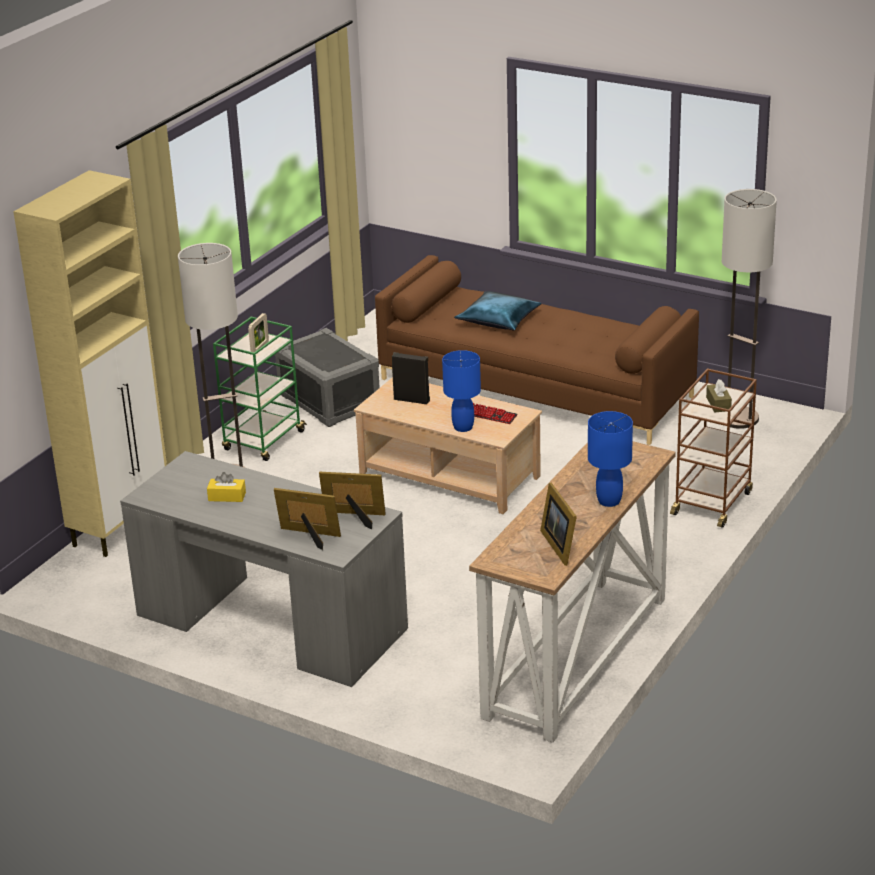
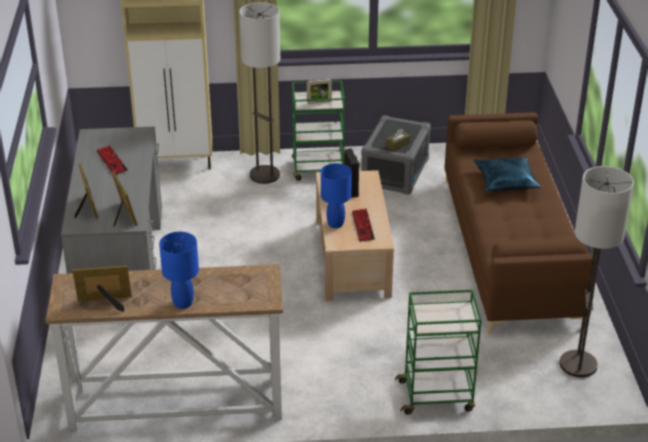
camera: 55 degrees right, 5 degrees up
(227, 496) = (112, 161): yellow tissue box -> keyboard
(561, 545) = (106, 302): picture frame -> picture frame turned 45 degrees clockwise
(712, 503) = (437, 396): brown cart -> green cart
(718, 404) = (442, 318): brown tissue box -> brown tissue box (397, 145)

